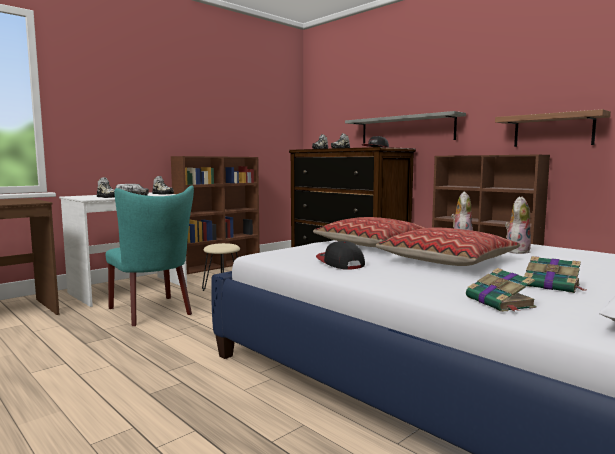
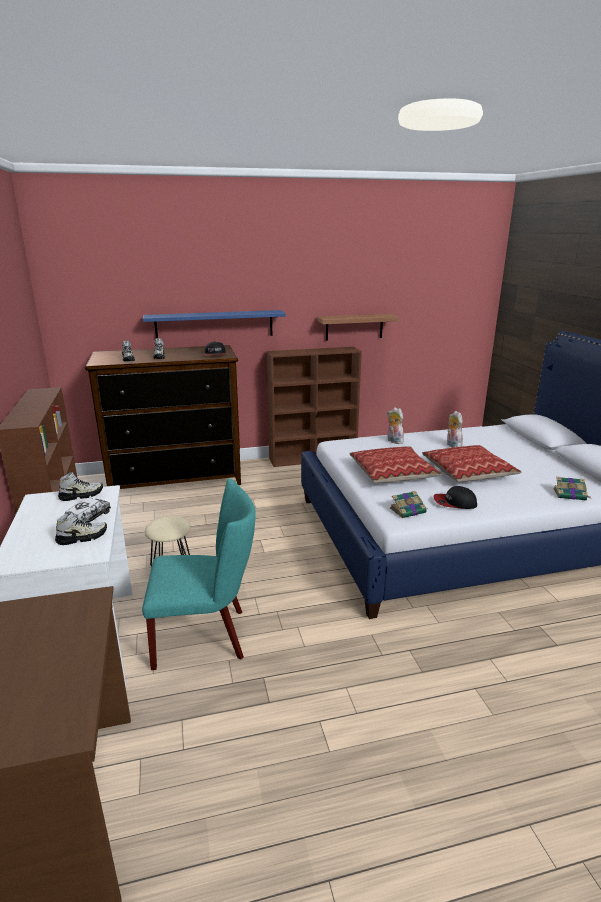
camera: 60 degrees left, 15 degrees up
(406, 129) = (214, 325): grey shelf -> blue shelf
(552, 286) = (541, 471): book -> book (408, 510)

